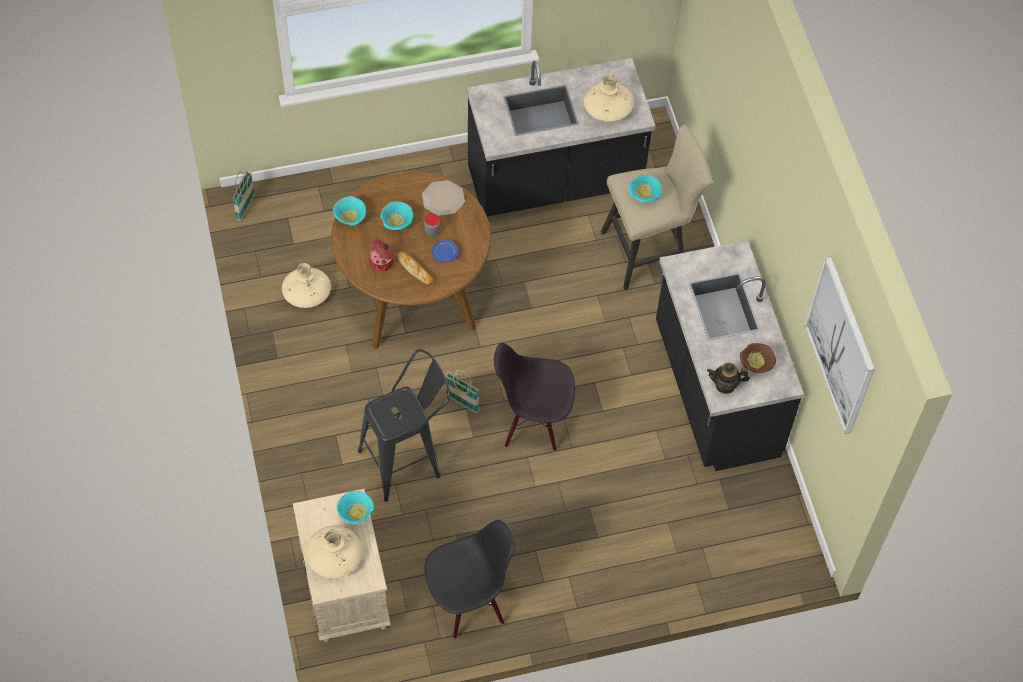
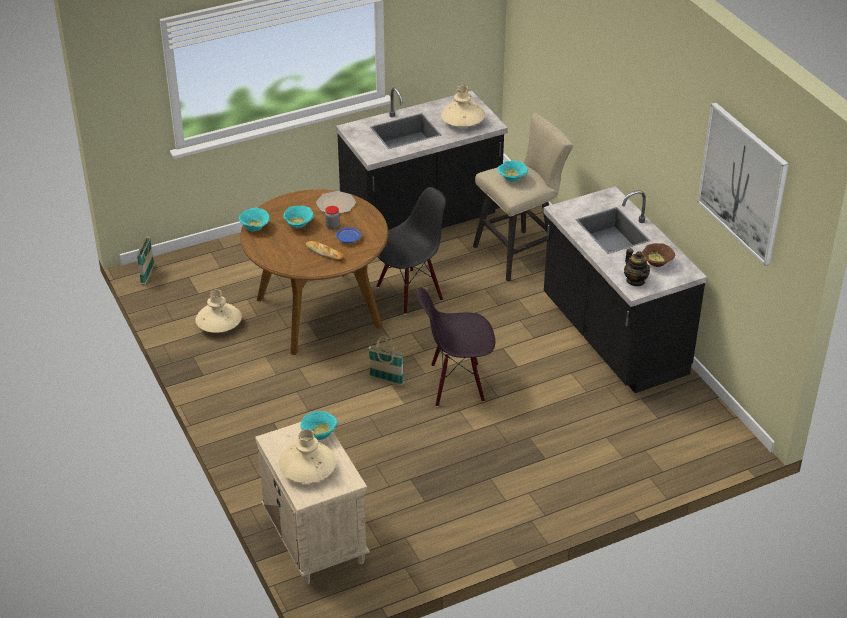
camera: 10 degrees left, 20 degrees down
(382, 262) = (293, 252): cooking pot -> none
(407, 460) = (347, 430): black stool -> none
(468, 602) = (438, 528): black chair -> black chair (409, 292)
(725, 385) = (635, 281): teapot -> teapot turned 105 degrees counterclockwise

